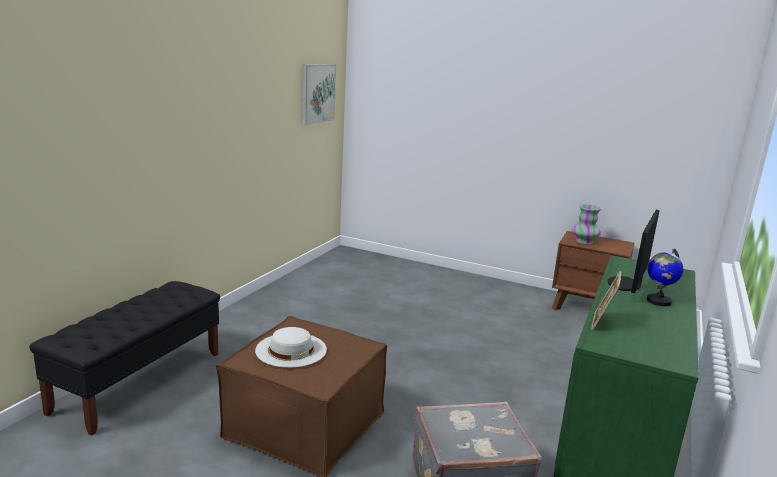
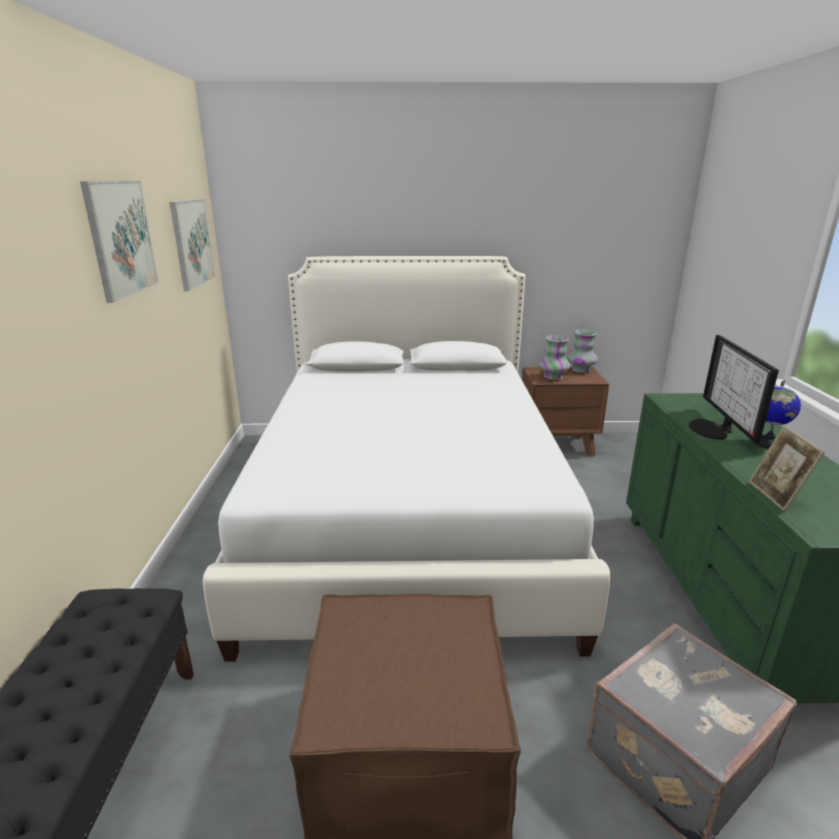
camera: 25 degrees left, 5 degrees up
(256, 84) = (121, 238): none -> picture
(291, 349) = (386, 665): white hat -> none
(414, 318) = (409, 515): none -> white bed
(618, 242) = (580, 370): none -> vase

